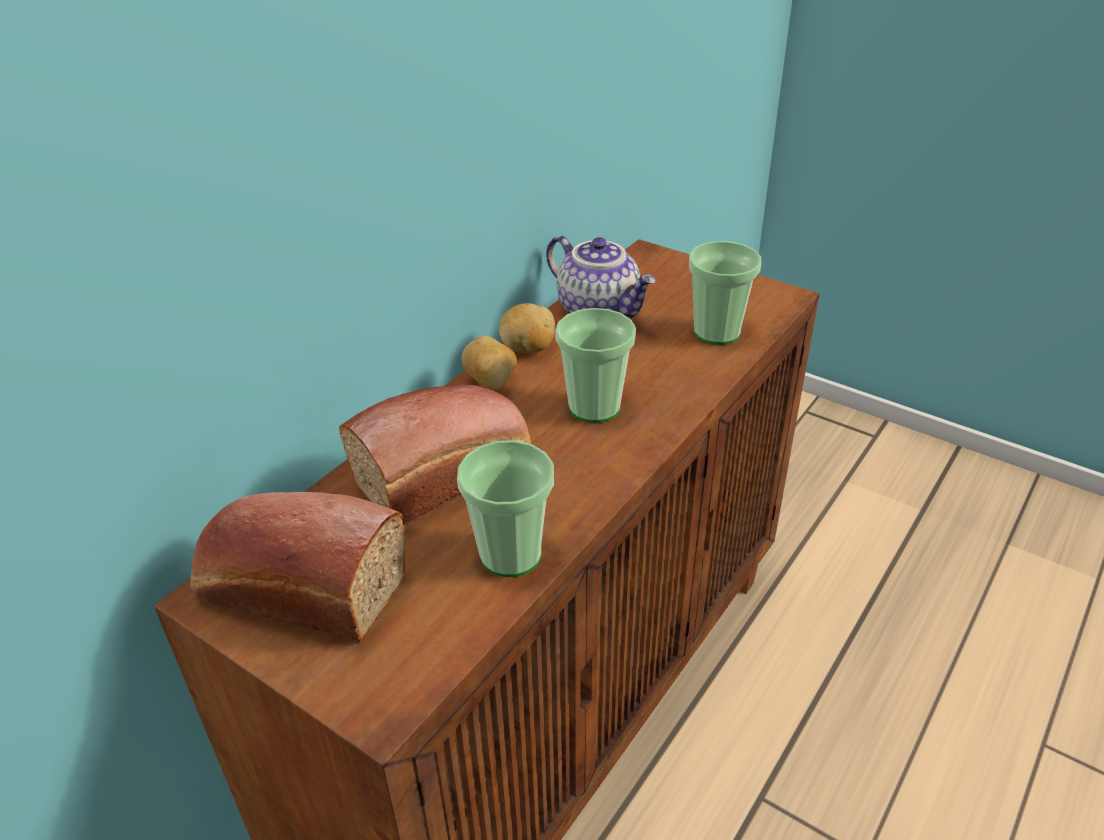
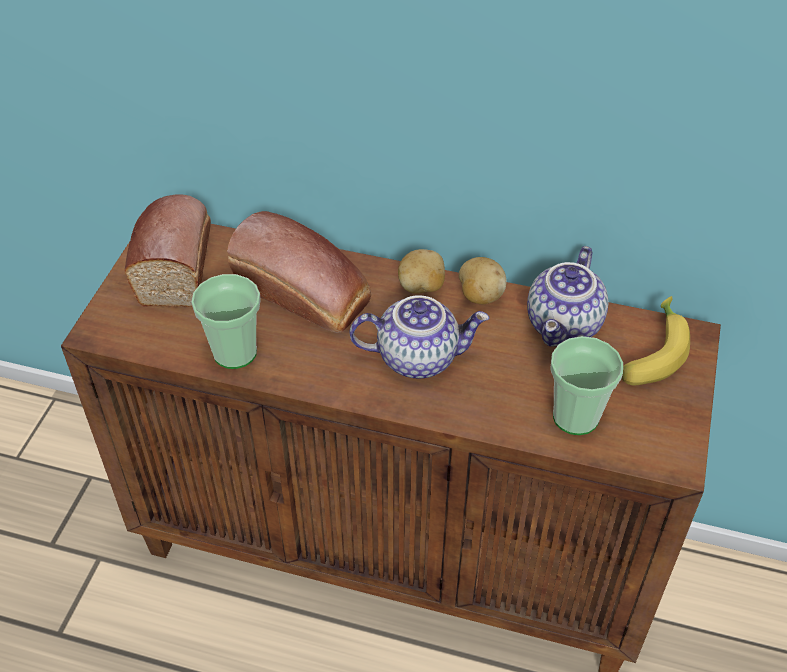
camera: 70 degrees right, 10 degrees up
(594, 407) = (418, 356): cup -> teapot
(655, 277) = (650, 352): none -> banana

